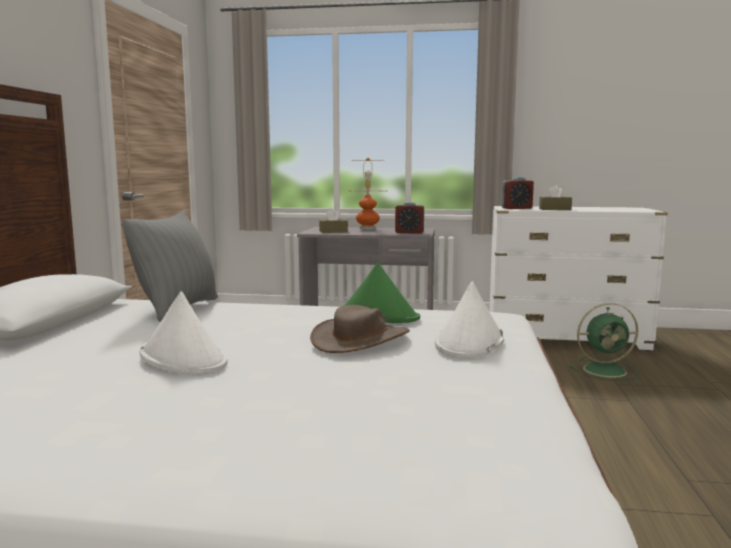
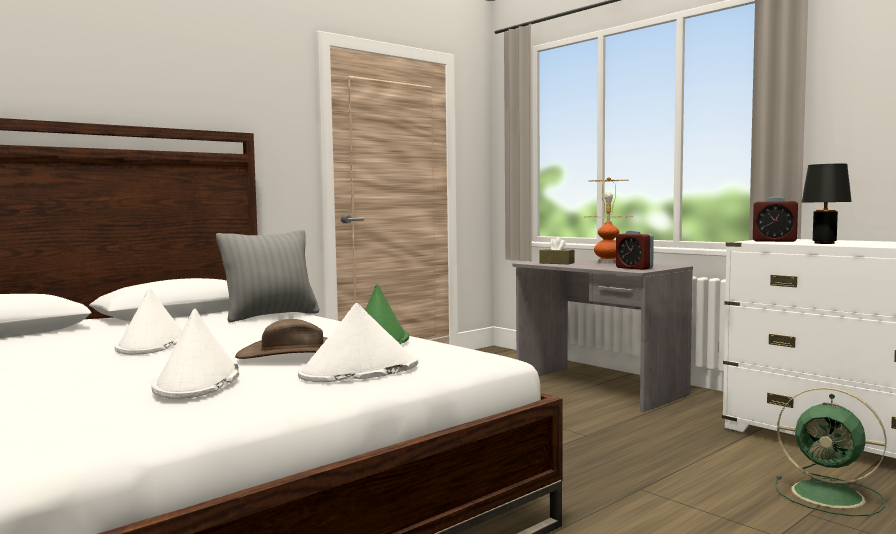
camera: 40 degrees right, 5 degrees down
(399, 379) = (197, 381): none -> white hat
(555, 209) = (823, 243): brown tissue box -> black table lamp

